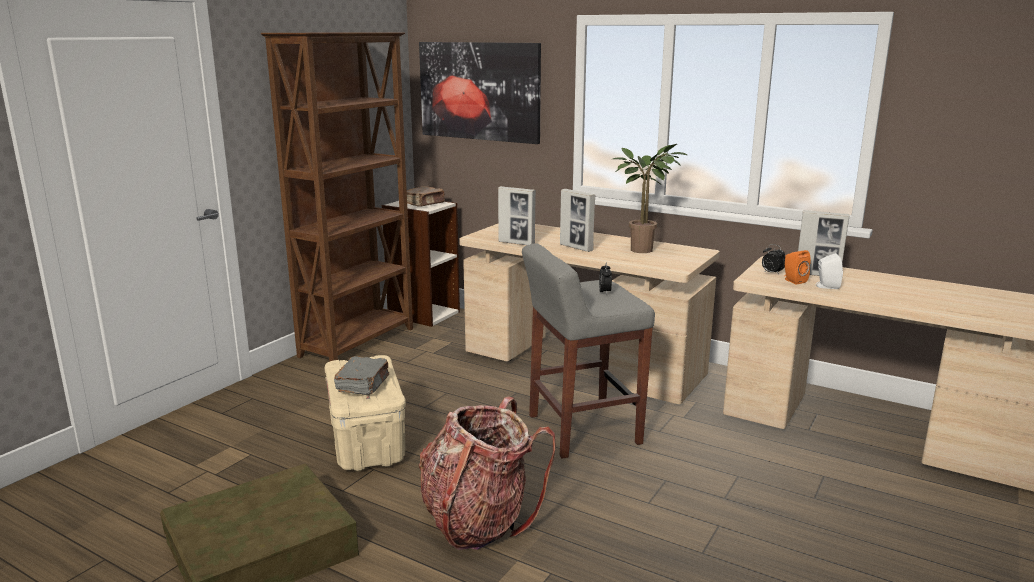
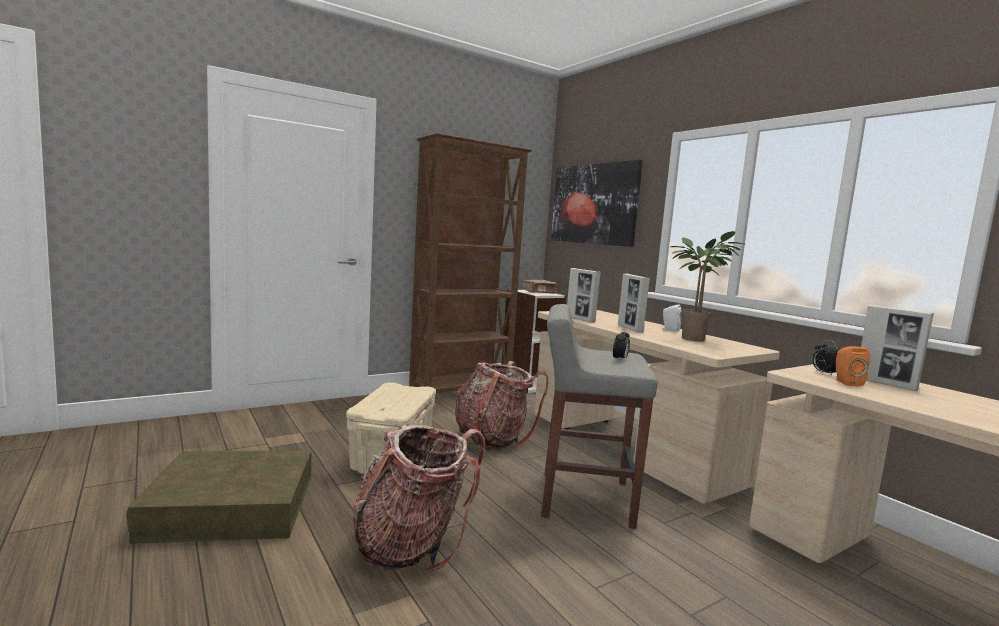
camera: 25 degrees right, 10 degrees down
(363, 385) = (389, 400): grey book -> none
(447, 392) = (492, 438): none -> backpack
(826, 287) = (888, 394): white speaker -> white speaker (669, 330)

